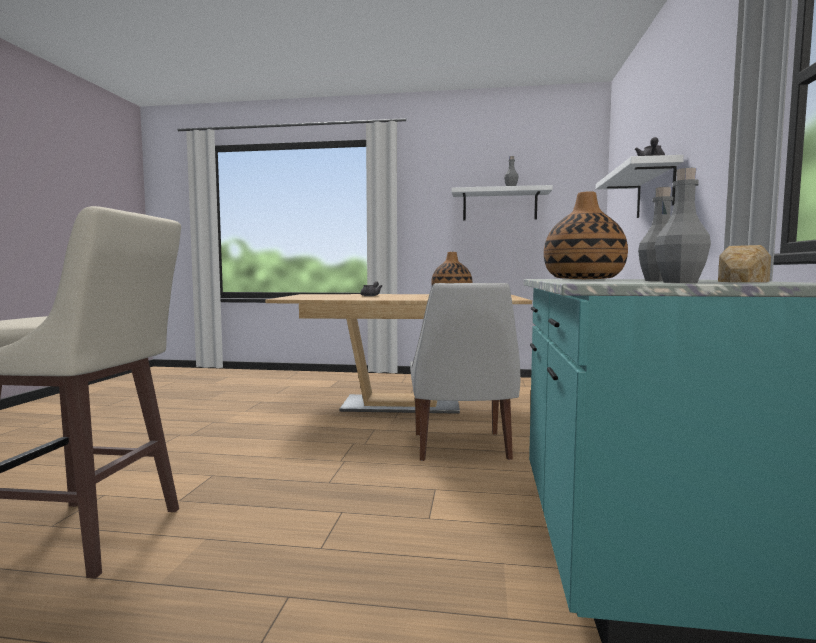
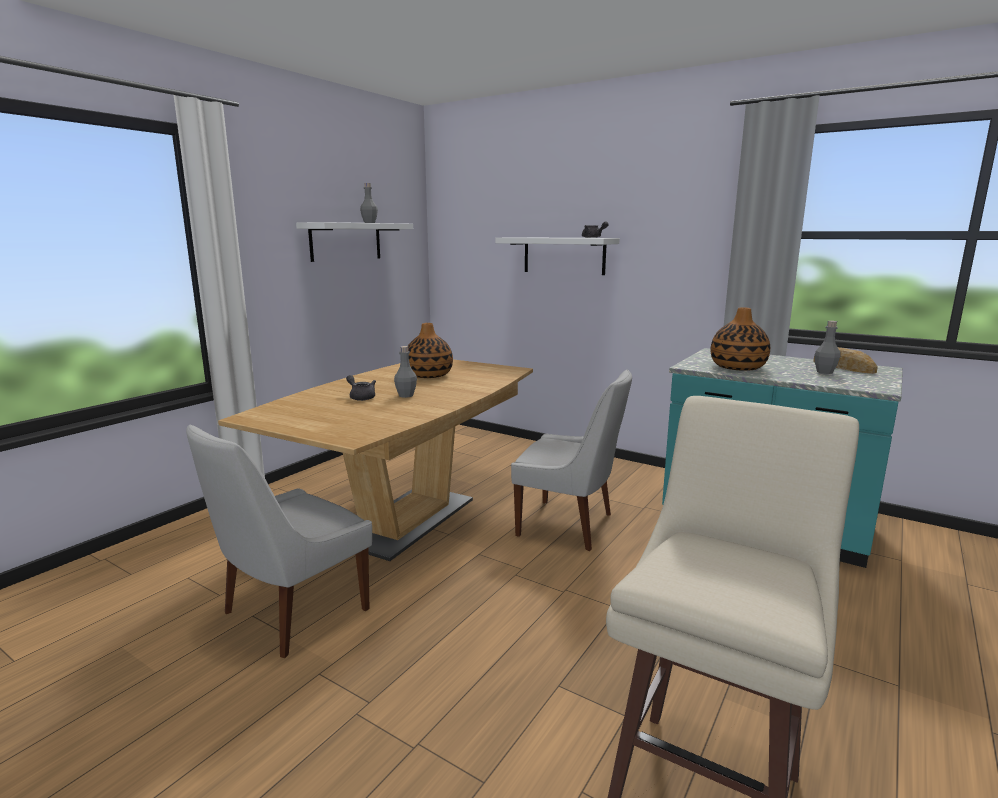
camera: 65 degrees left, 10 degrees up
(266, 406) = (291, 613): none -> white chair
(680, 282) = (883, 380): grey bottle -> grey bottle (406, 395)

